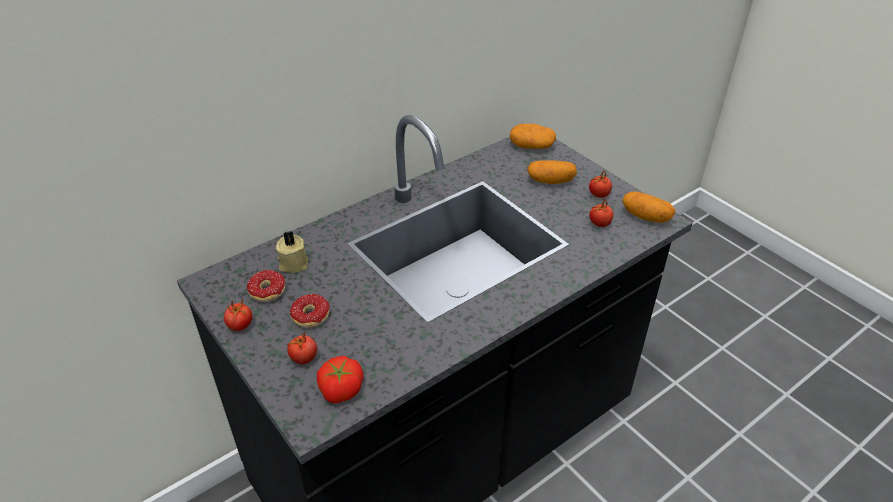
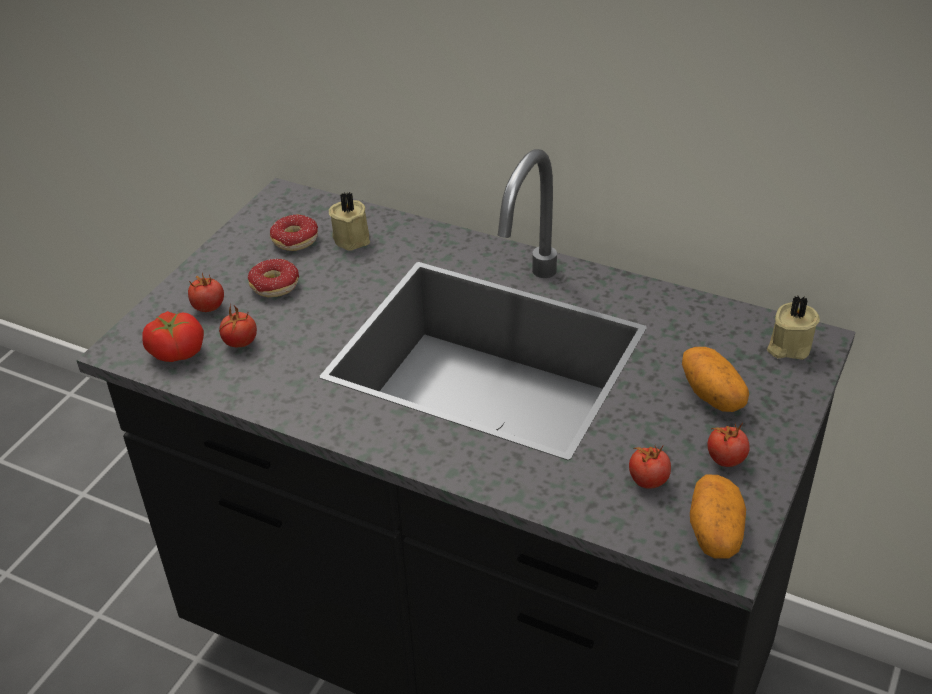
camera: 65 degrees right, 0 degrees up
(240, 326) = (232, 246): tomato -> tomato (240, 343)
(531, 146) = (788, 346): potato -> beige candle

